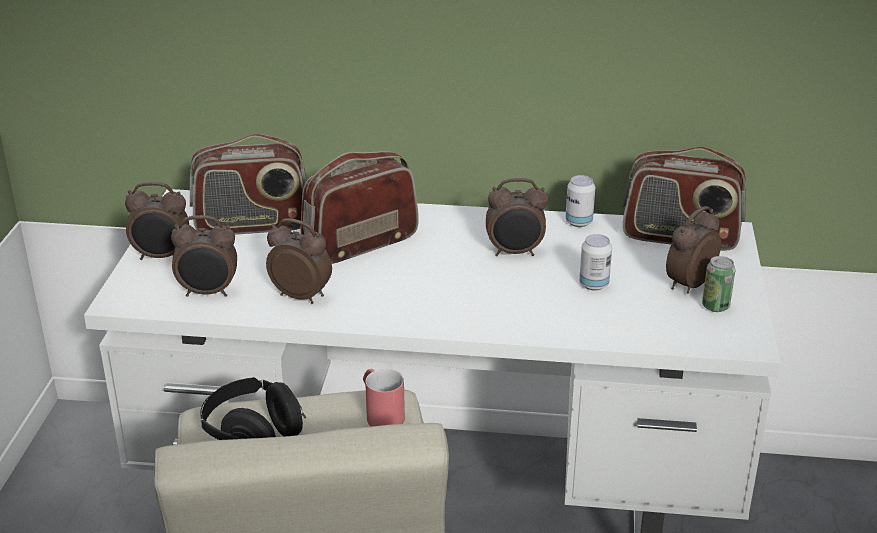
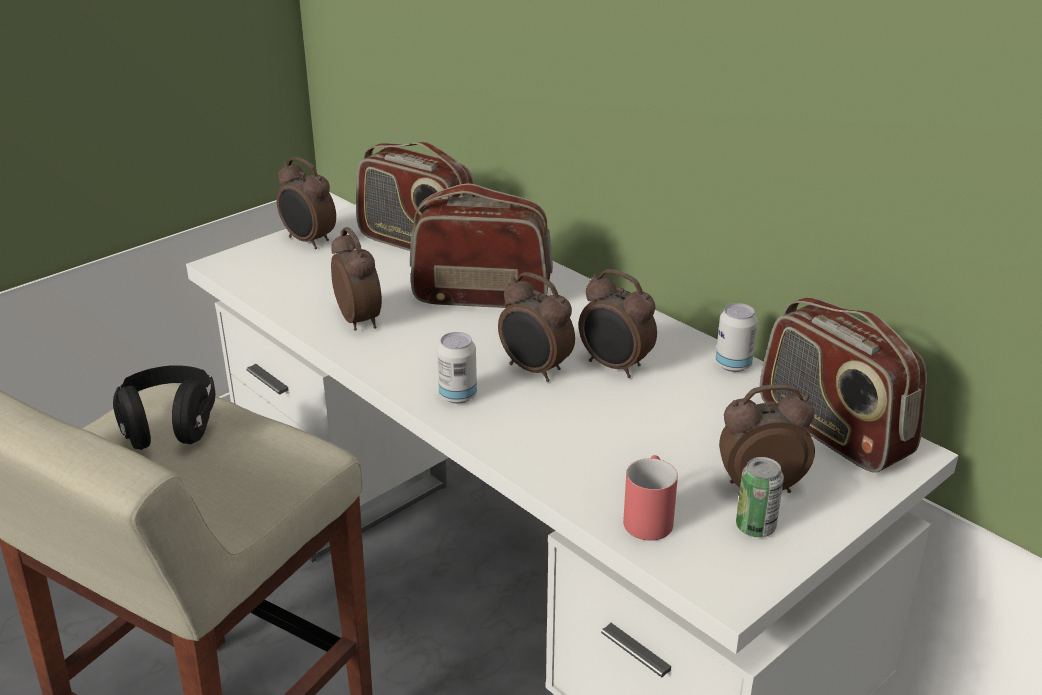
camera: 40 degrees right, 0 degrees up
(208, 293) = (294, 285): alarm clock -> alarm clock (535, 370)
(381, 413) = (291, 463): red mug -> red mug (649, 515)
(593, 284) = (647, 436): can -> can (458, 396)

